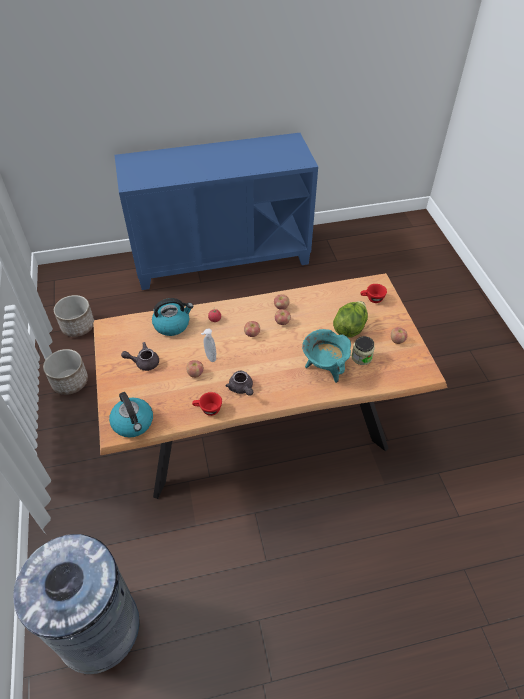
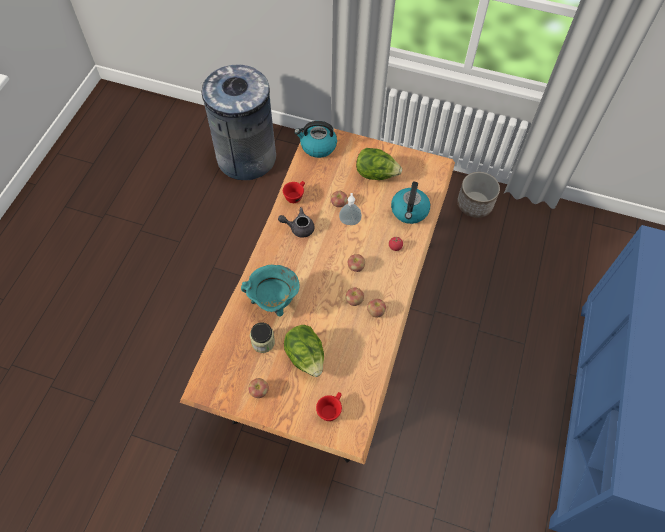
camera: 120 degrees right, 10 degrees up
(78, 326) = (549, 232): planter -> none
(144, 362) = (376, 174): grey teapot -> lettuce

